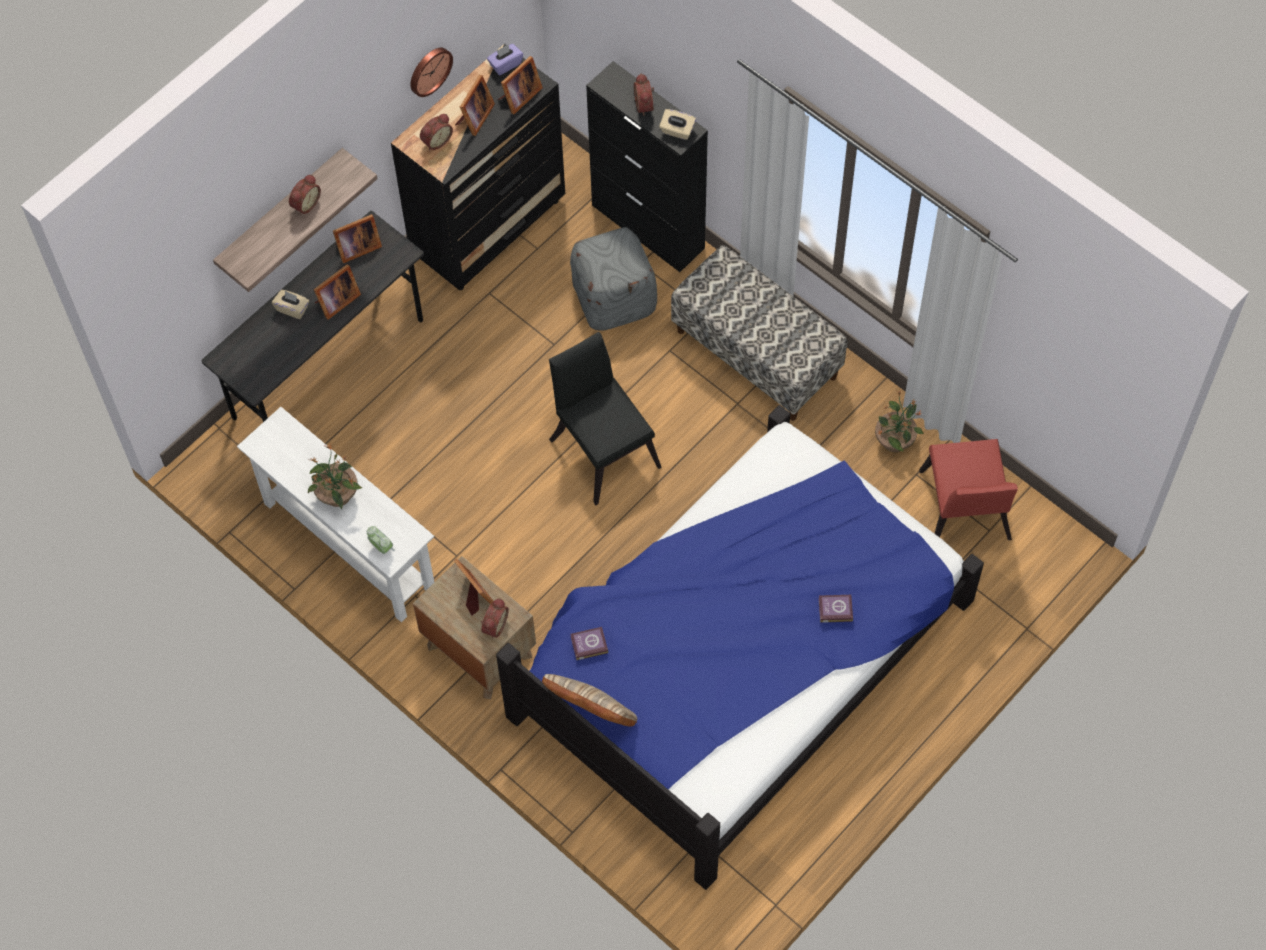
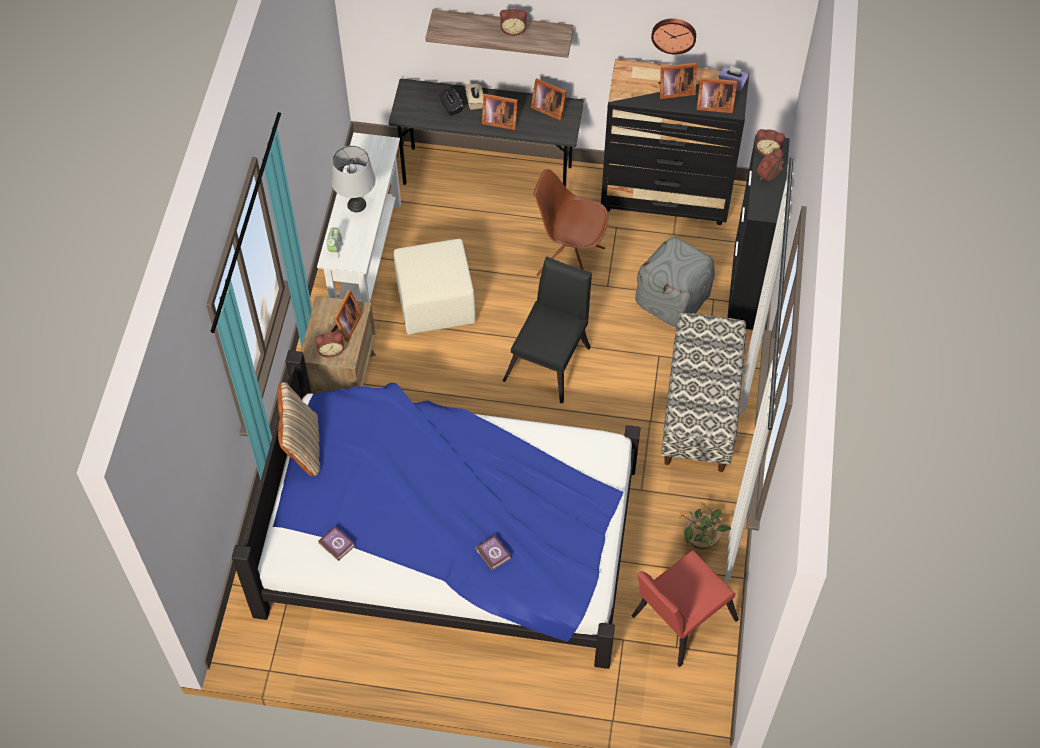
camera: 55 degrees right, 5 degrees down
(282, 335) = (451, 107): none -> black tissue box
(337, 496) = (356, 204): potted plant -> grey table lamp
(436, 140) = (638, 80): alarm clock -> alarm clock (768, 150)
(455, 511) = (436, 303): none -> beige ottoman
(497, 359) = (569, 261): none -> brown chair
(588, 644) = (356, 414): book -> book (336, 543)
(677, 131) = (765, 206): beige tissue box -> none

